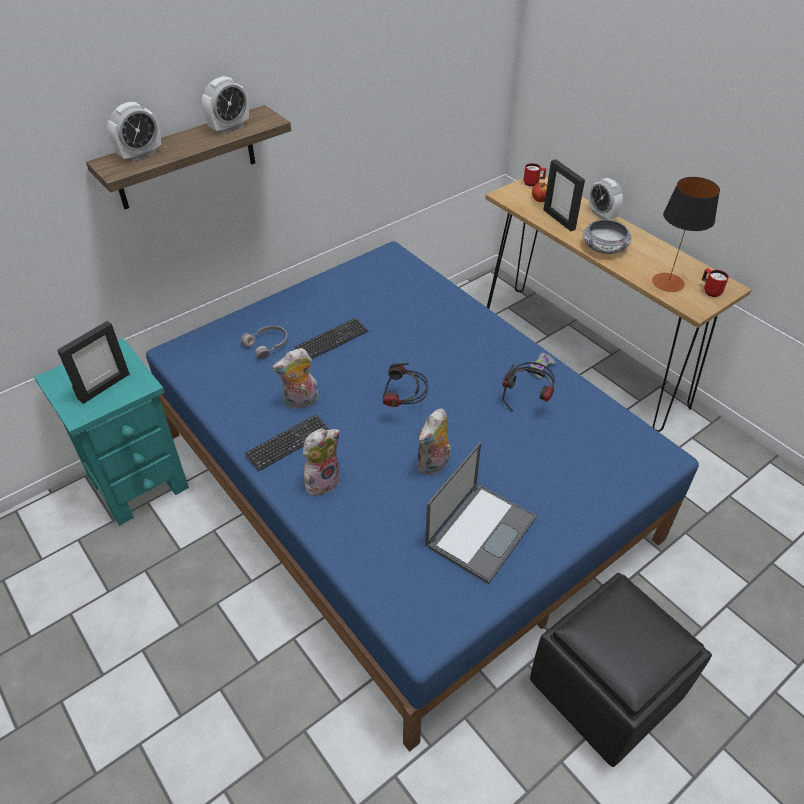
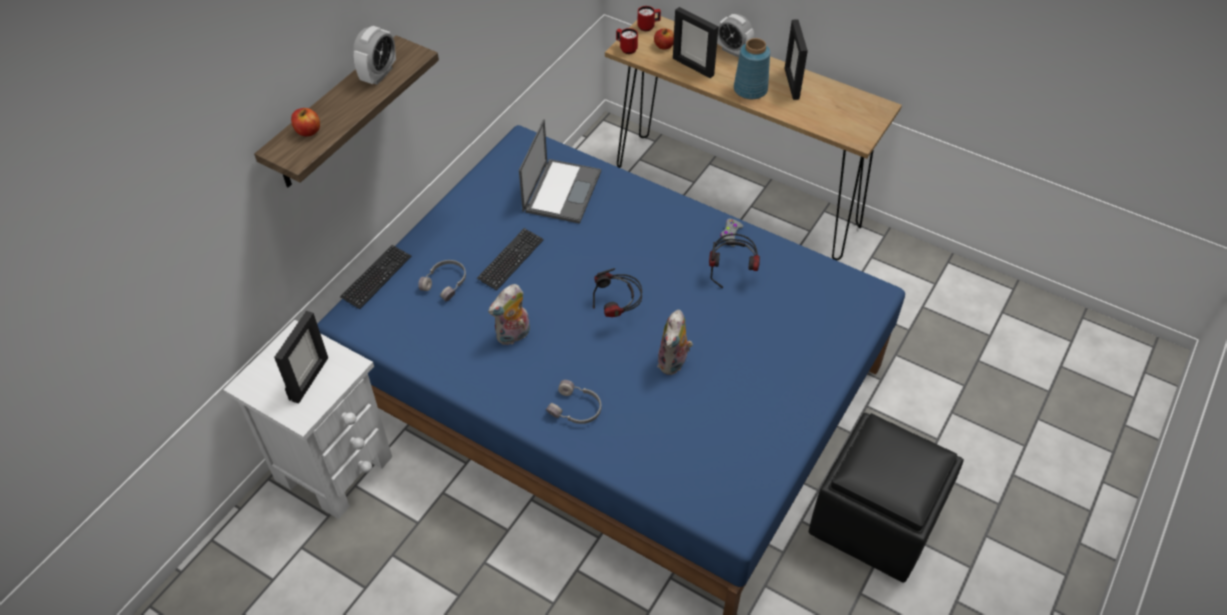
camera: 20 degrees left, 5 degrees up
(140, 155) = (308, 131): alarm clock -> apple
(140, 483) = (336, 468): turquoise nightstand -> white nightstand
(288, 443) = (523, 382): keyboard -> keyboard (376, 277)
(322, 480) = (576, 409): plush toy -> grey headphones
(481, 530) = (743, 412): laptop -> laptop (562, 190)
(604, 247) = (750, 89): bowl -> blue vase
(647, 250) = (793, 83): none -> picture frame
(668, 282) = (824, 116): table lamp -> none
(710, 291) = (865, 116): red mug -> red mug (626, 48)

